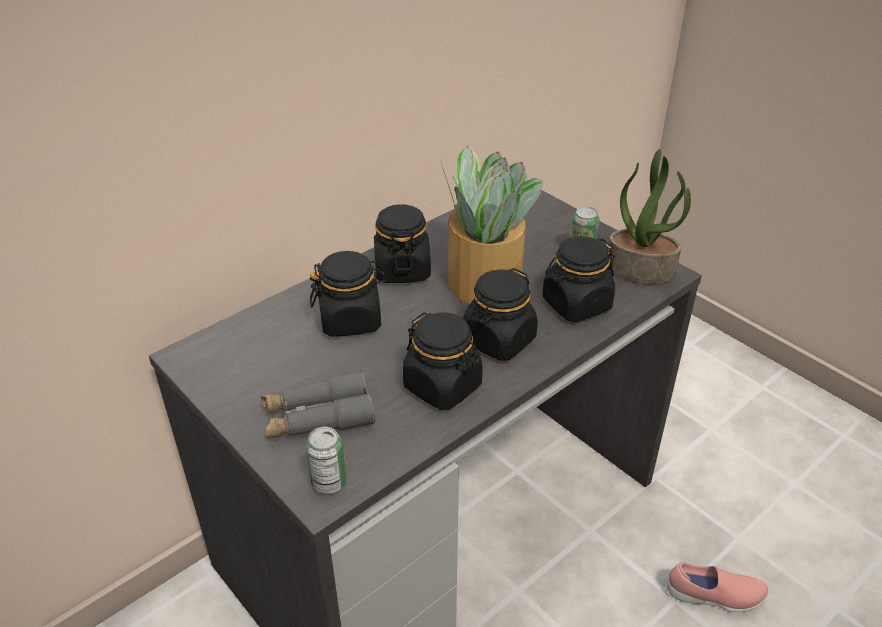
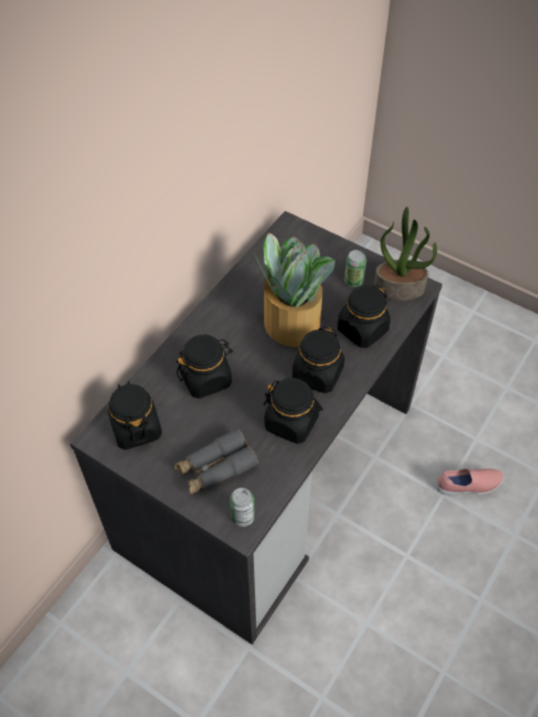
camera: 15 degrees left, 15 degrees up
(402, 269) = (227, 323): black jar -> black jar (136, 428)

